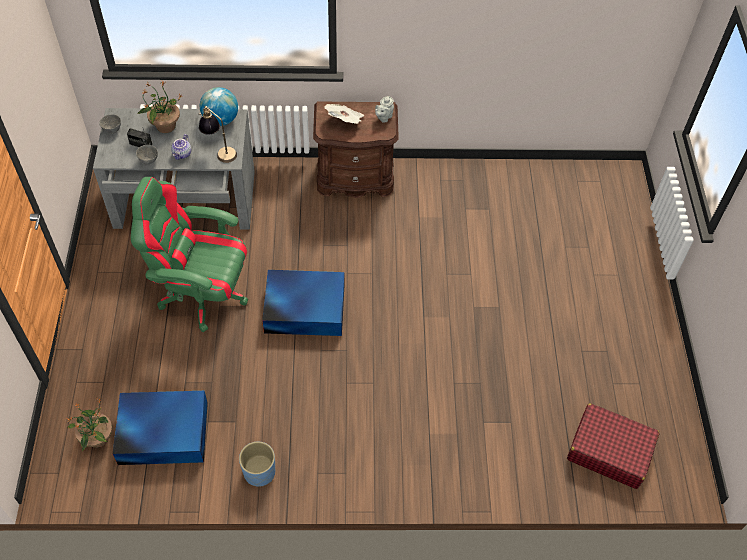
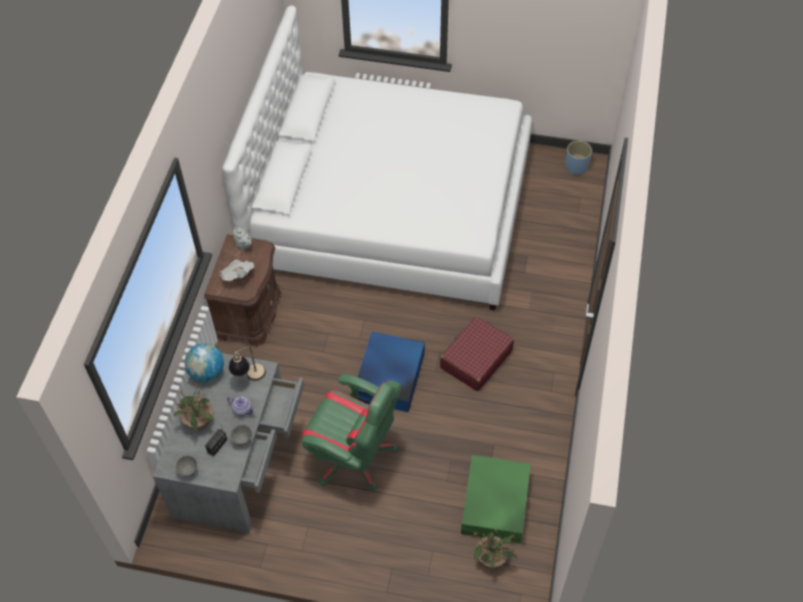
camera: 75 degrees left, 0 degrees up
(162, 432) = (494, 504): blue storage box -> green storage box
(203, 294) = (353, 456): green office chair -> green office chair turned 90 degrees counterclockwise
(259, 472) = (544, 433): blue planter -> blue planter (576, 167)
(534, 269) = (390, 207): none -> white bed
(609, 451) = (561, 203): red suitcase -> red suitcase (475, 359)

